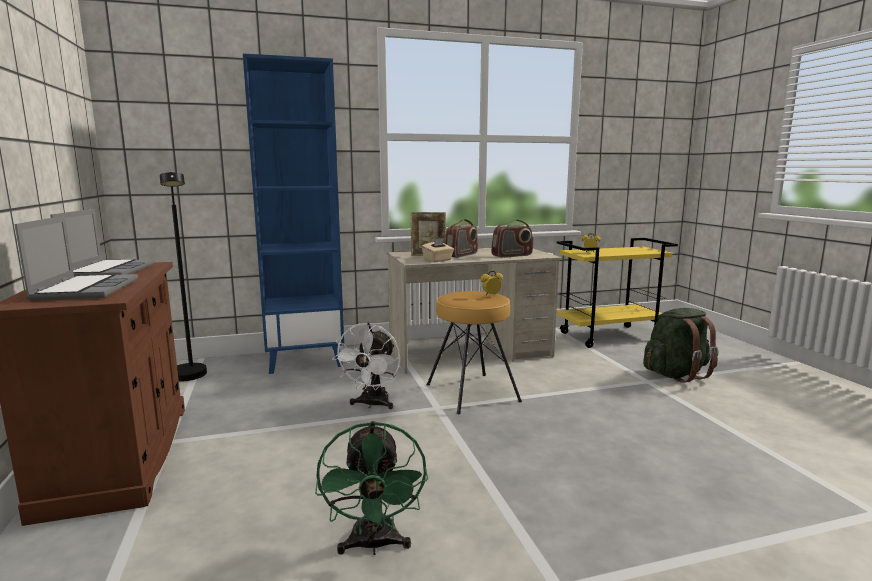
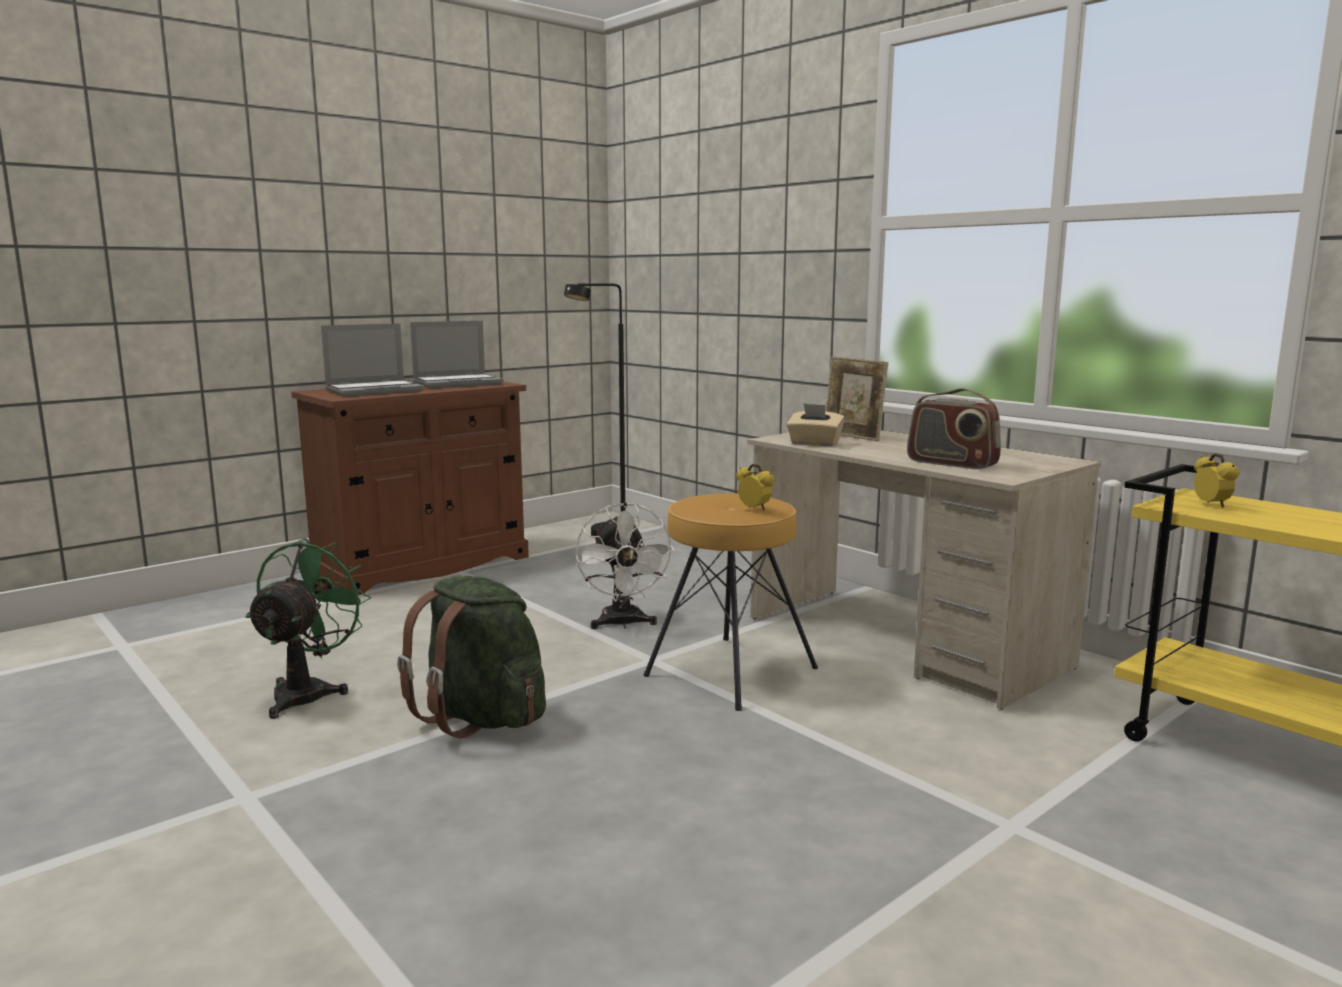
camera: 65 degrees right, 0 degrees up
(305, 359) = (722, 563): blue bookcase -> none
(372, 404) = (623, 624): white fan -> white fan turned 90 degrees counterclockwise
(374, 545) = (308, 692): green fan -> green fan turned 135 degrees clockwise
(461, 255) = (892, 446): radio -> none
(676, 374) = (1124, 866): green backpack -> green backpack (482, 718)

